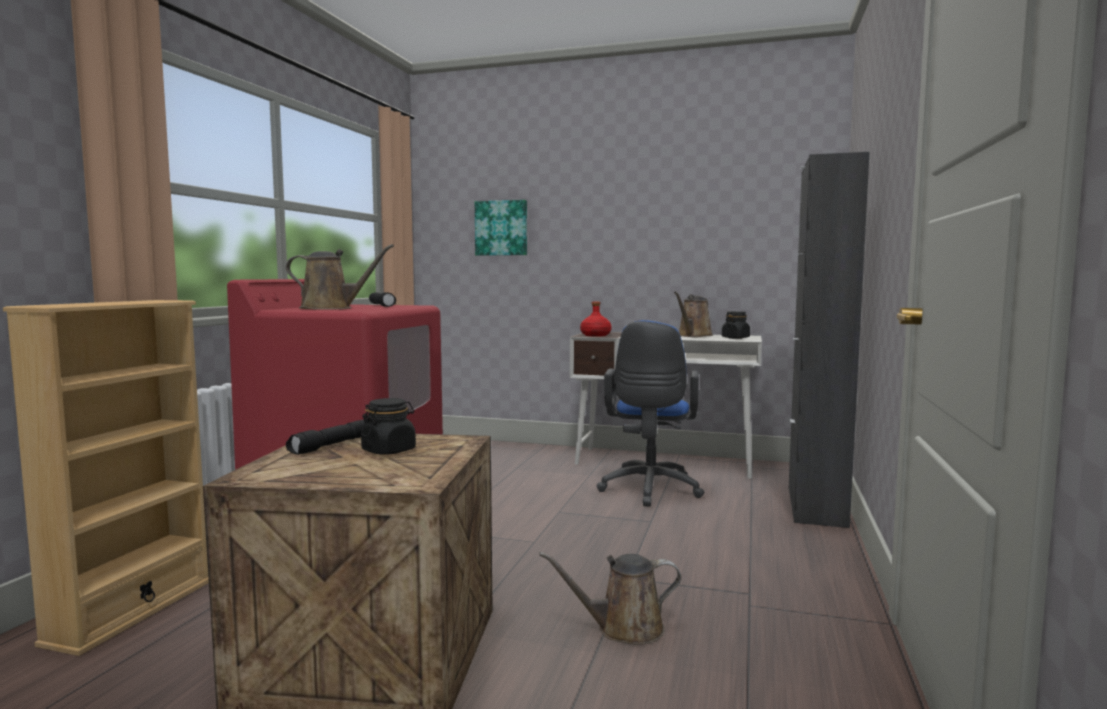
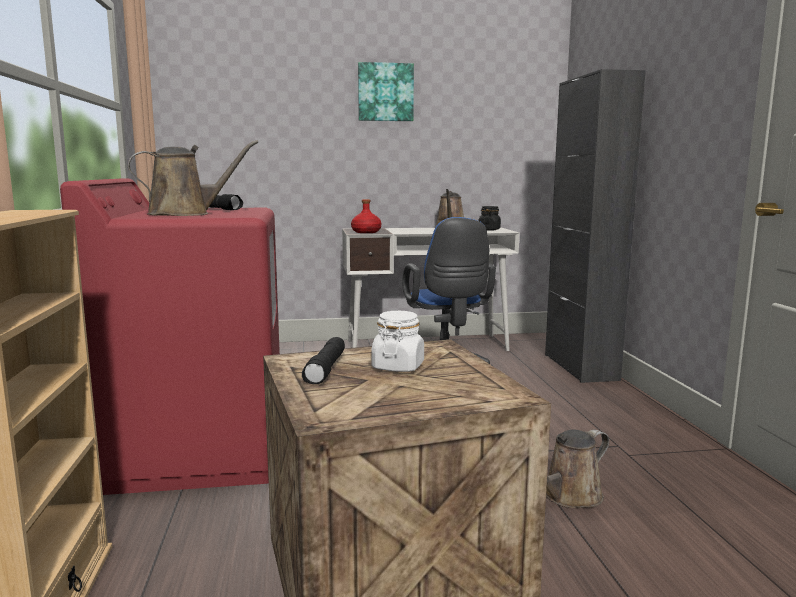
camera: 25 degrees left, 5 degrees up
(389, 450) = (398, 366): black jar -> white jar
(501, 228) = (248, 123): picture -> picture (385, 92)

